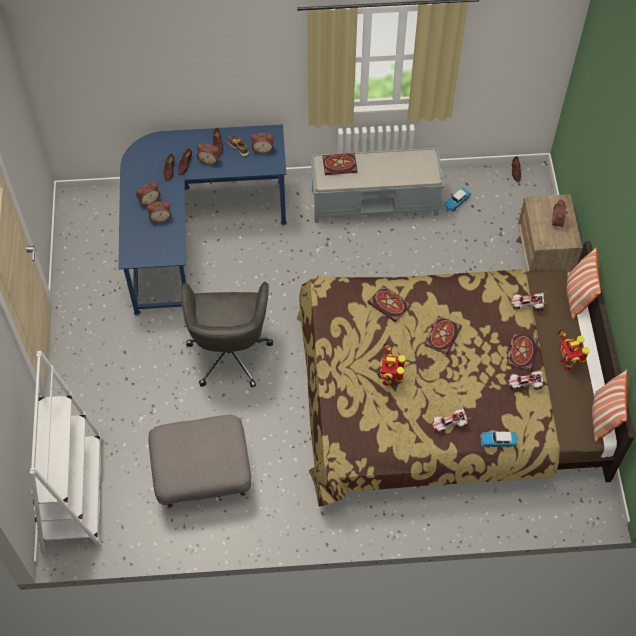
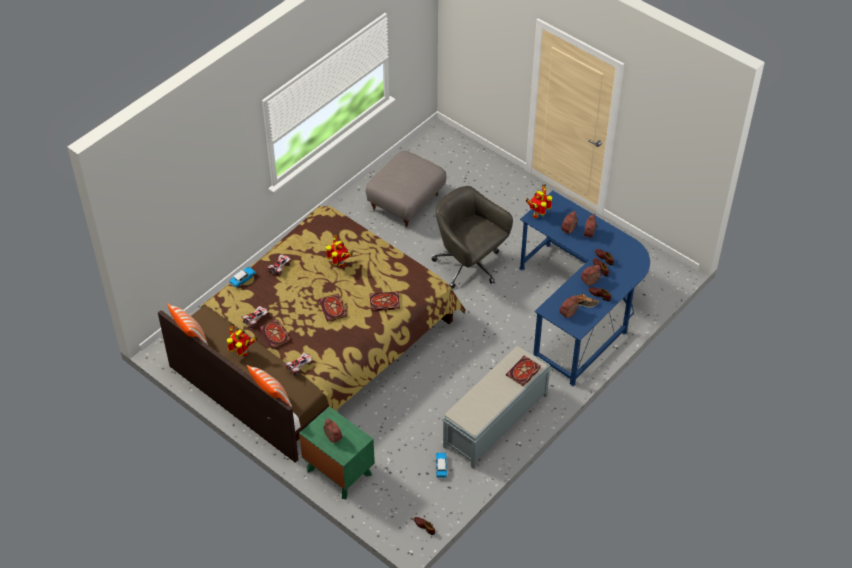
camera: 135 degrees right, 10 degrees down
(74, 494) = (459, 151): white bookcase -> none
(164, 254) = (538, 214): none -> toy robot
(542, 261) = (338, 471): brown nightstand -> green nightstand

